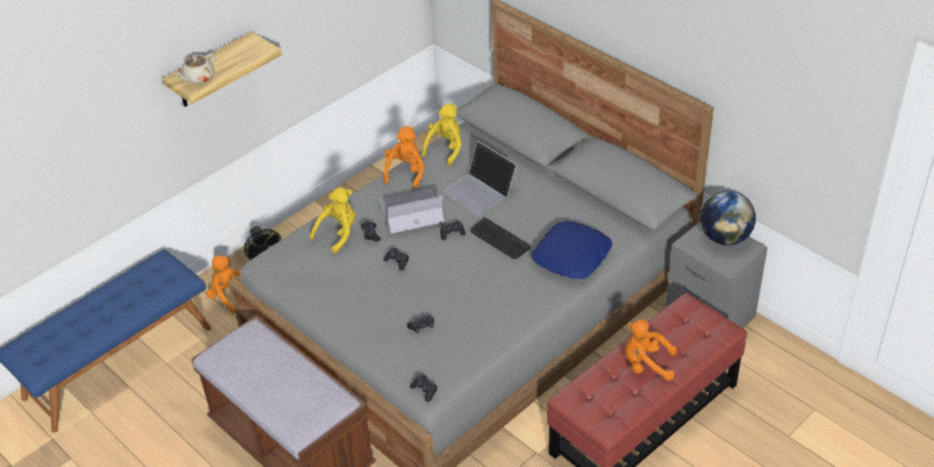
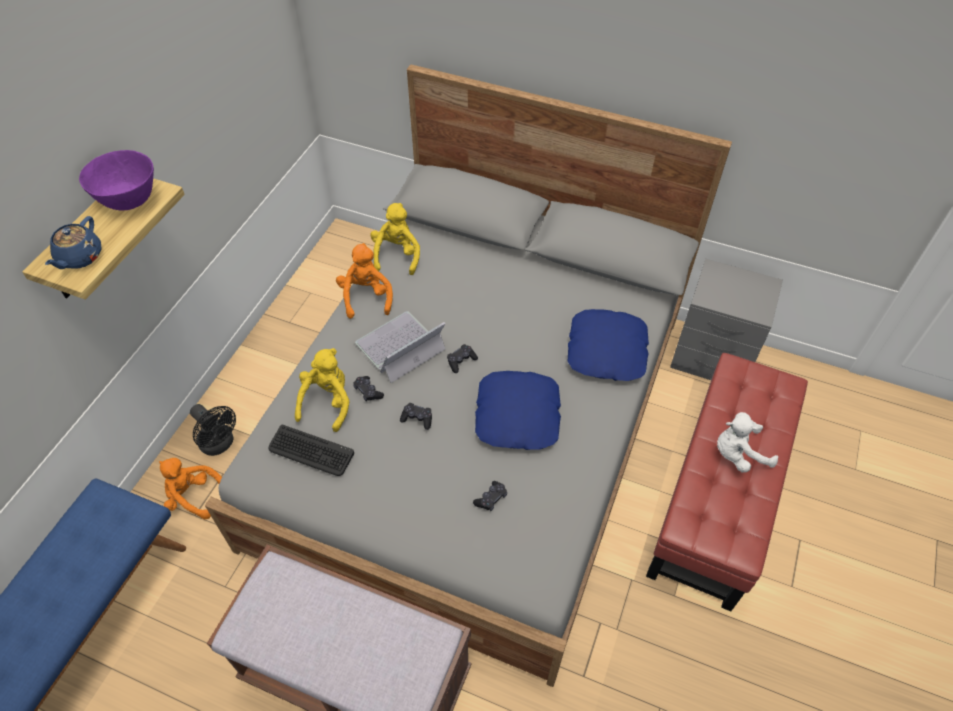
camera: 25 degrees left, 10 degrees up
(198, 78) = (80, 257): beige teapot -> blue teapot
(244, 51) = (130, 201): none -> purple bowl
(424, 390) = (541, 589): black game controller -> none
(474, 281) = (518, 415): none -> blue pillow
(480, 191) = (464, 297): laptop -> none
(499, 239) = (518, 352): keyboard -> keyboard (310, 451)
(646, 364) = (738, 454): orange plush toy -> white plush toy
(725, 237) = (737, 281): globe -> none

